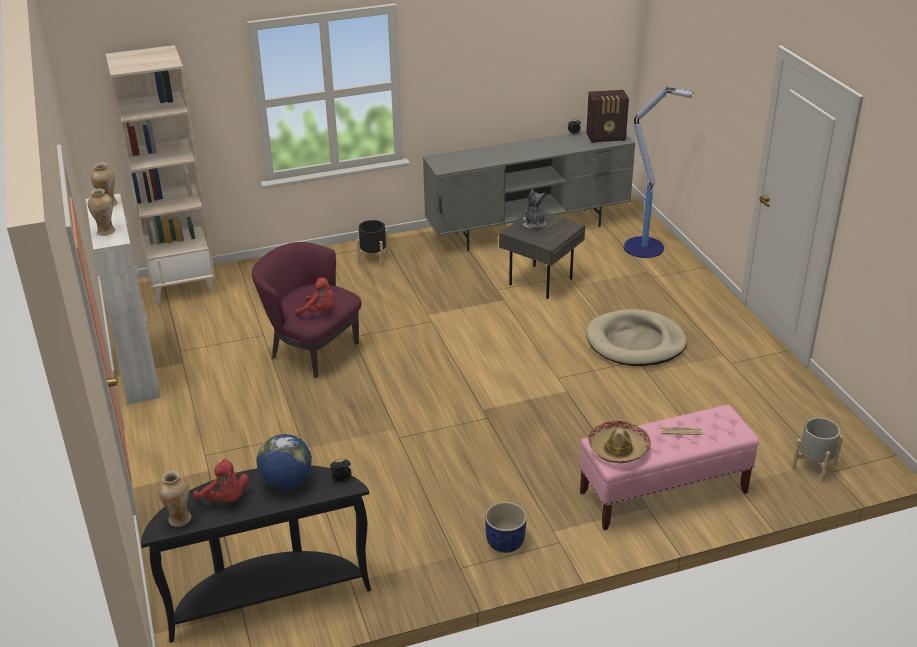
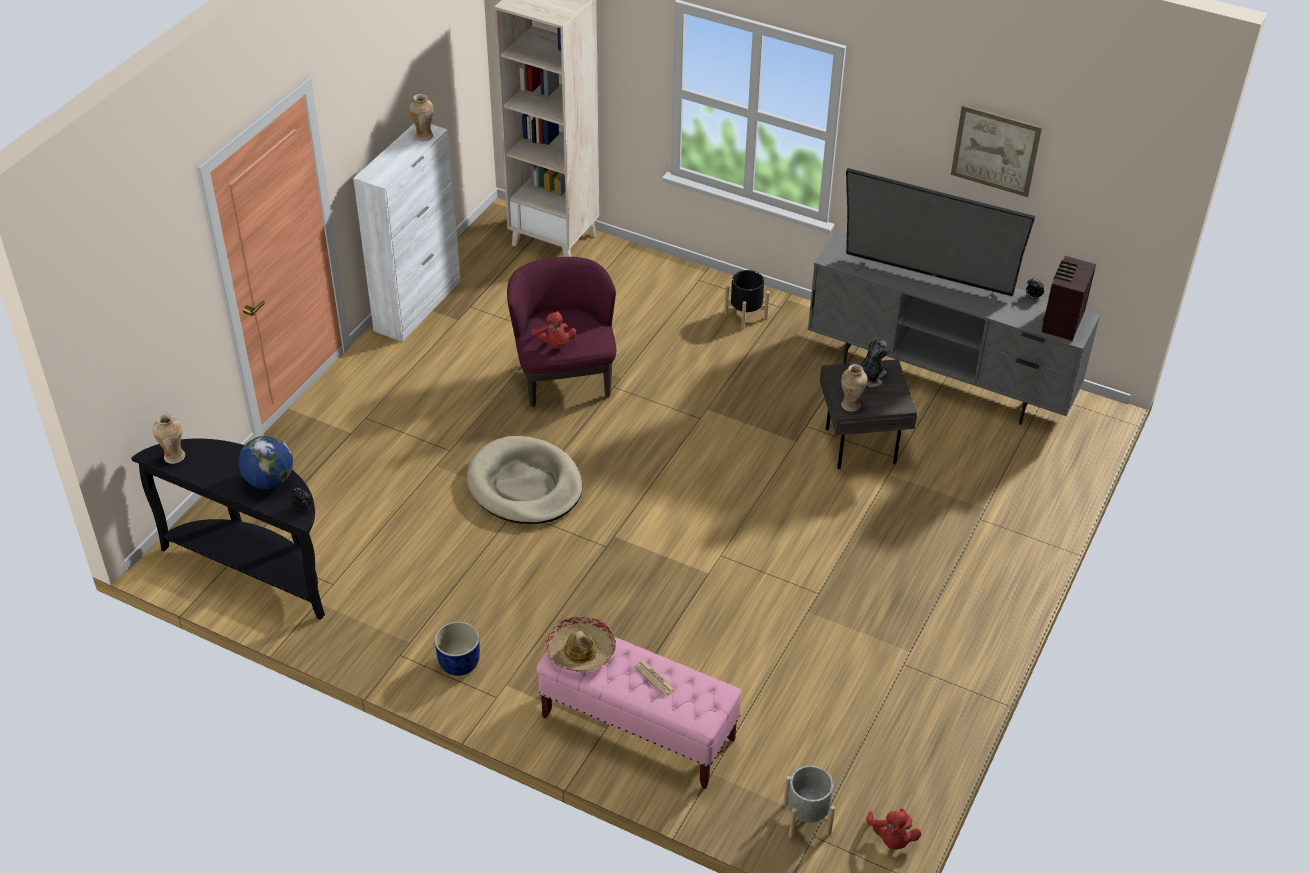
camera: 45 degrees right, 10 degrees up
(106, 231) = (384, 165): vase -> vase (851, 405)
(225, 499) = (218, 464): red plush toy -> red plush toy (892, 838)
(509, 152) = (927, 278): none -> television
(518, 39) = (996, 150): none -> picture
(606, 137) = (1061, 323): radio -> radio turned 75 degrees clockwise
(635, 342) = (846, 574): beige dog bed -> beige dog bed (525, 485)
(645, 248) = (1028, 481): floor lamp -> none

